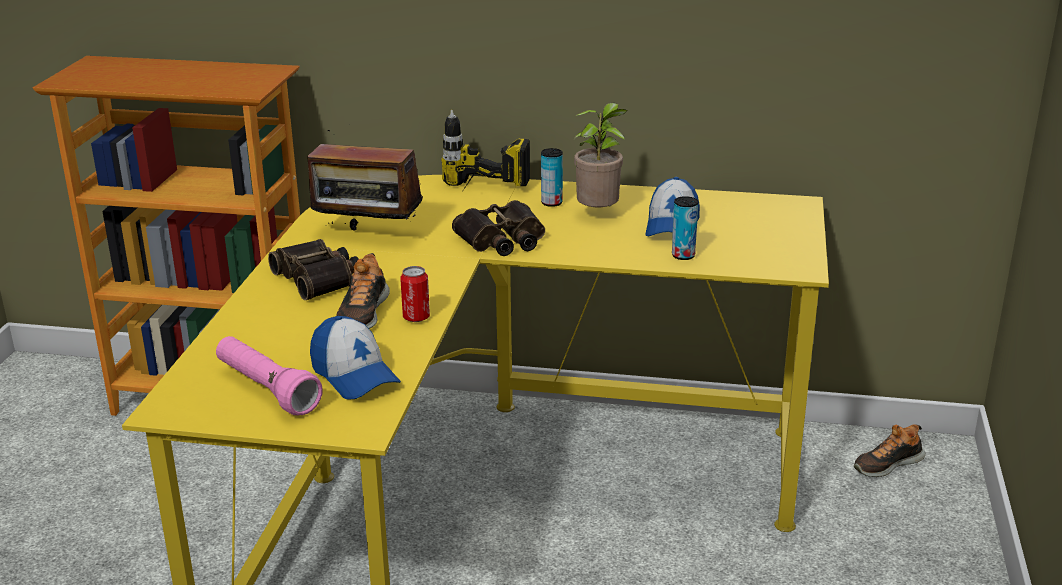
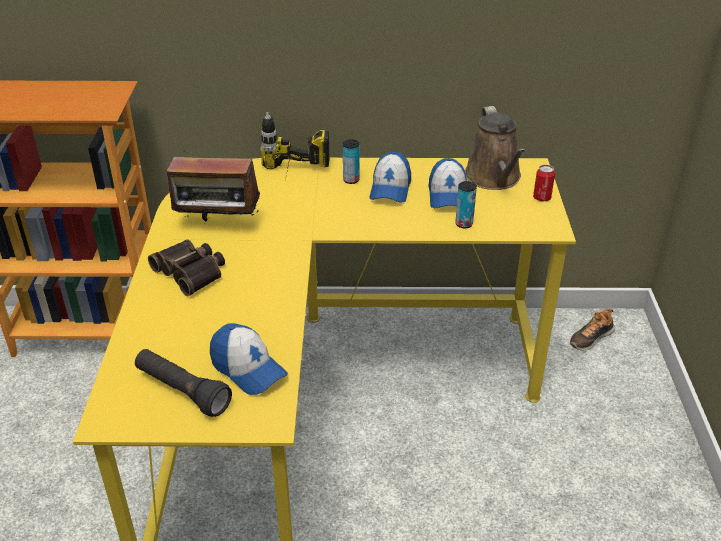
camera: 10 degrees left, 10 degrees up
(267, 390) = (182, 392): pink flashlight -> black flashlight
(363, 313) = (236, 304): shoe -> none
(416, 317) = (280, 305): can -> can (541, 198)
(502, 240) = (324, 220): binoculars -> none
(599, 214) = (390, 189): potted plant -> cap
(741, 213) = (494, 178): none -> brown watering can

